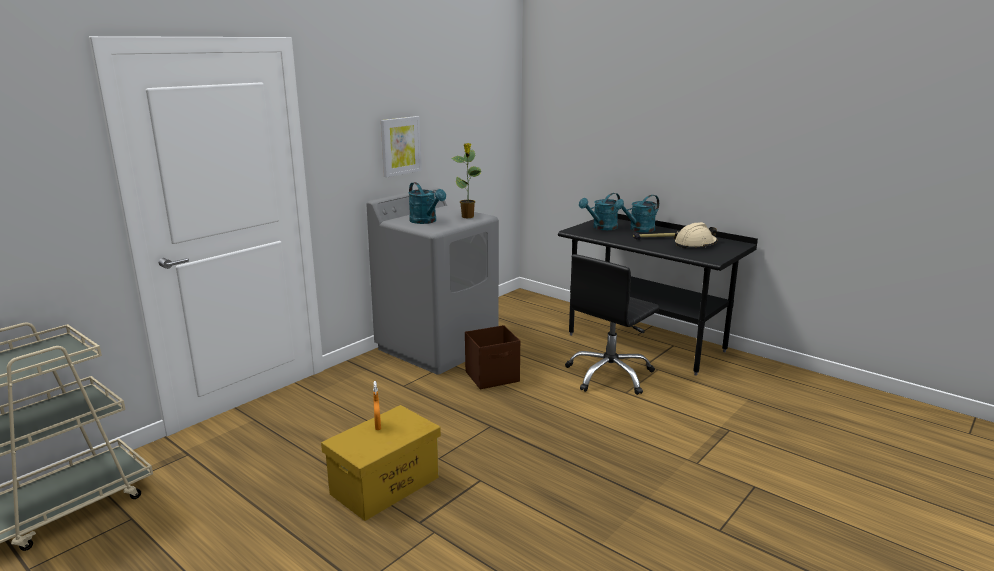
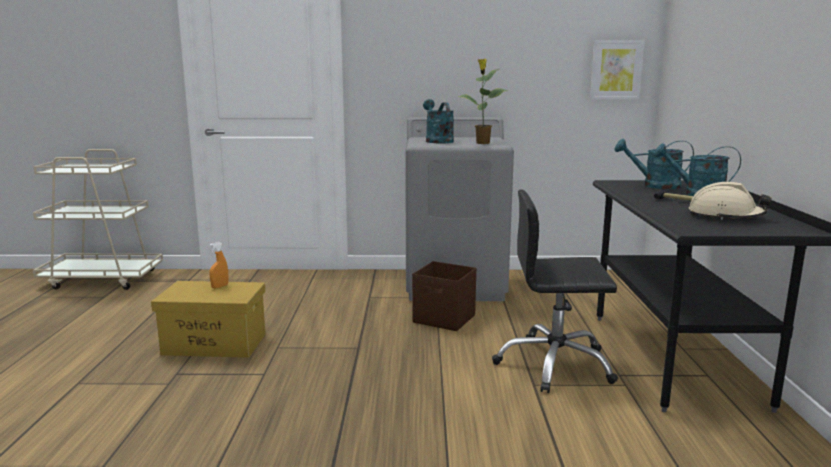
camera: 50 degrees right, 5 degrees down
(400, 146) = (459, 68): picture -> picture (616, 70)
(426, 221) = (437, 141): turquoise watering can -> turquoise watering can turned 150 degrees clockwise

